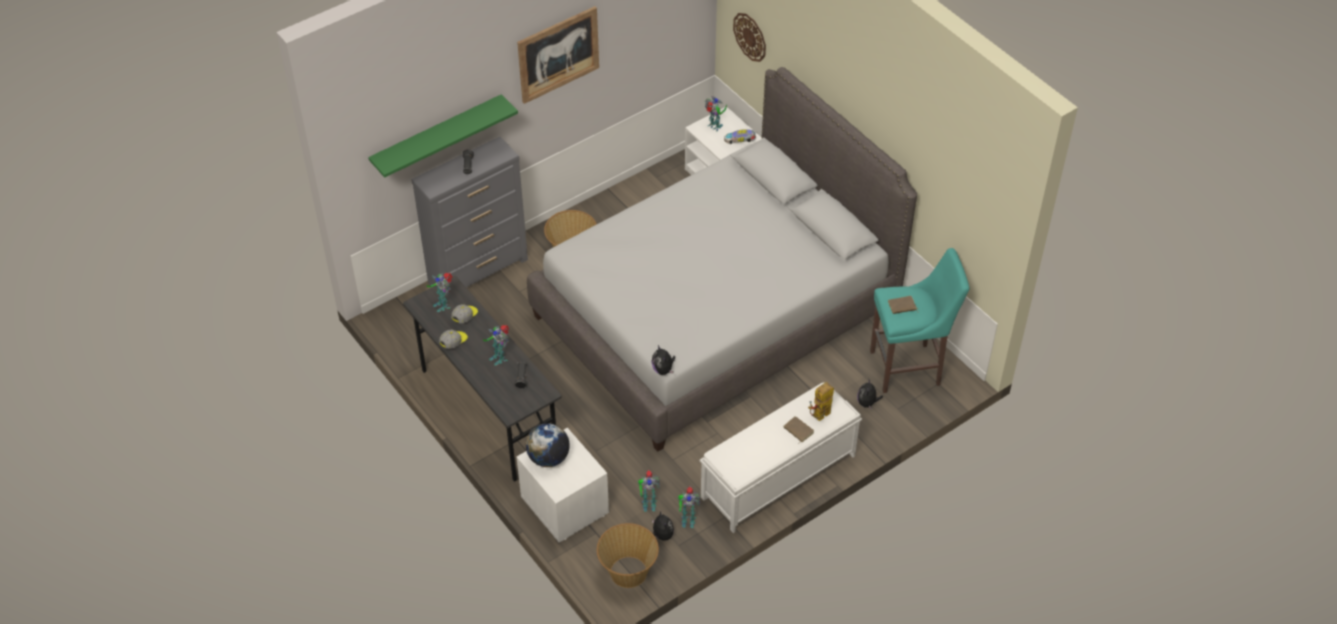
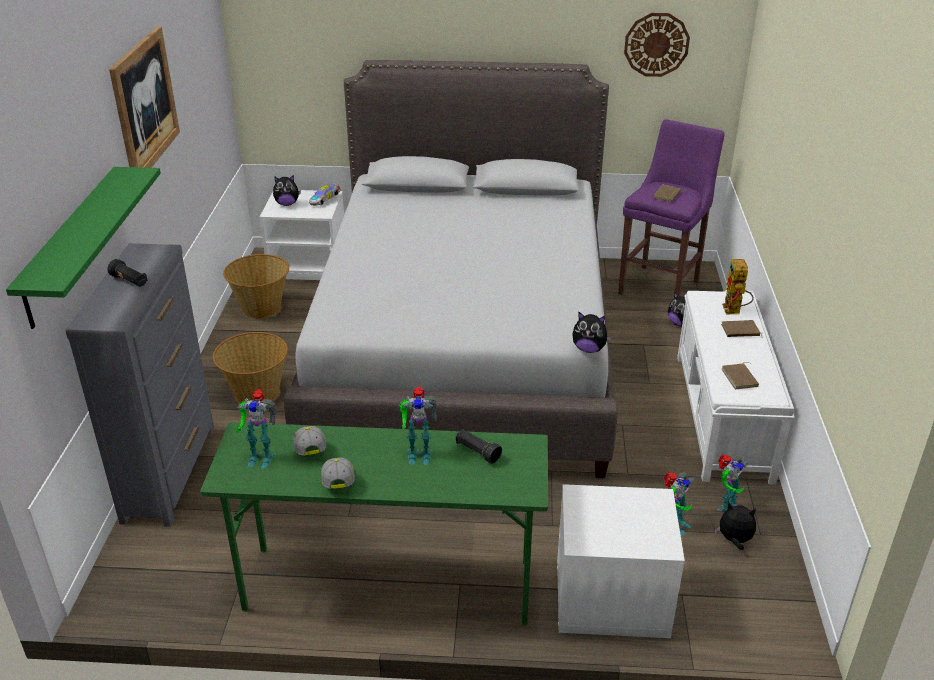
camera: 50 degrees left, 15 degrees down
(488, 413) = (387, 586): grey desk -> green desk
(548, 458) = (598, 526): globe -> none
(628, 572) = (772, 600): basket -> basket (261, 308)
(714, 127) = (287, 204): toy robot -> plush toy
(742, 454) = (740, 378): none -> brown book
(750, 36) = (295, 64): wall clock -> wall clock (656, 44)
(909, 368) = (661, 285): turquoise stool -> purple stool

